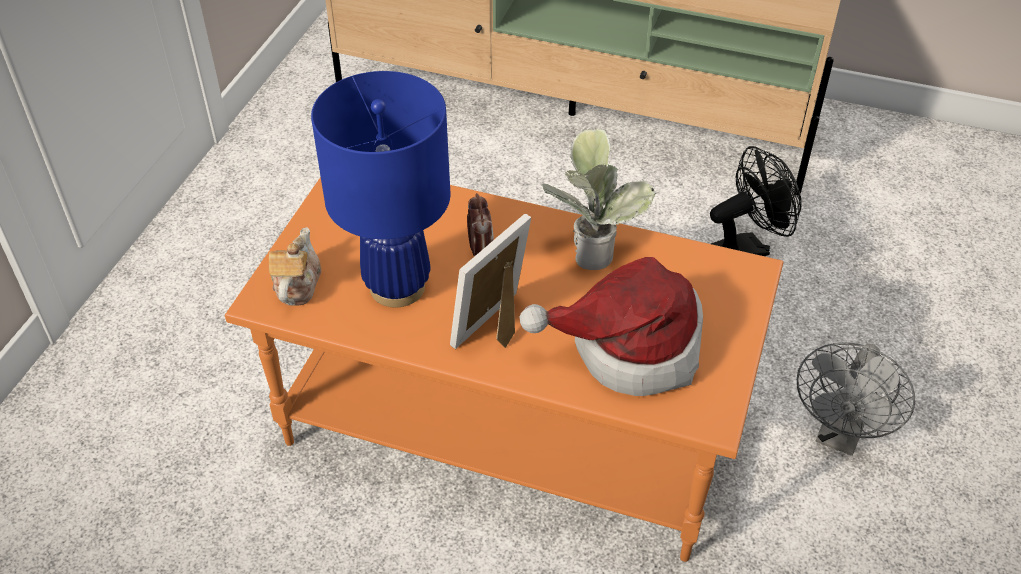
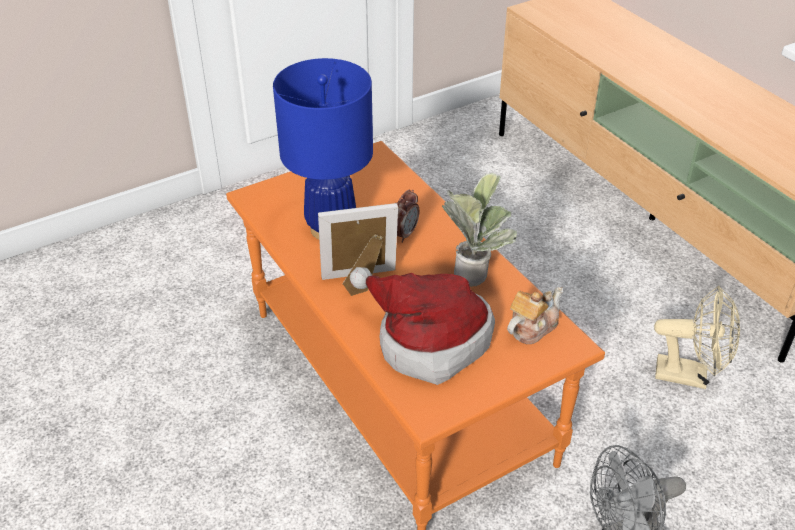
camera: 40 degrees right, 5 degrees down
(297, 285) = (279, 197): teapot -> teapot (531, 327)
(745, 250) = (690, 375): black fan -> beige fan

